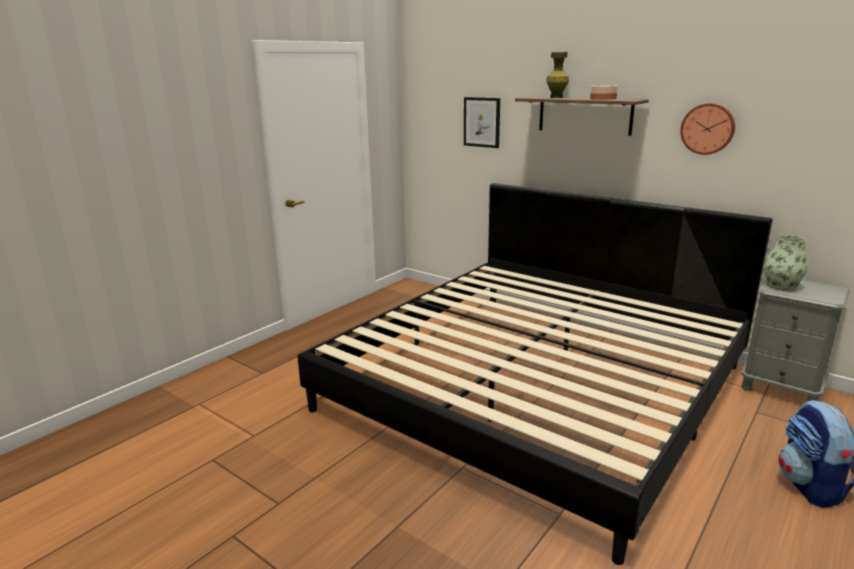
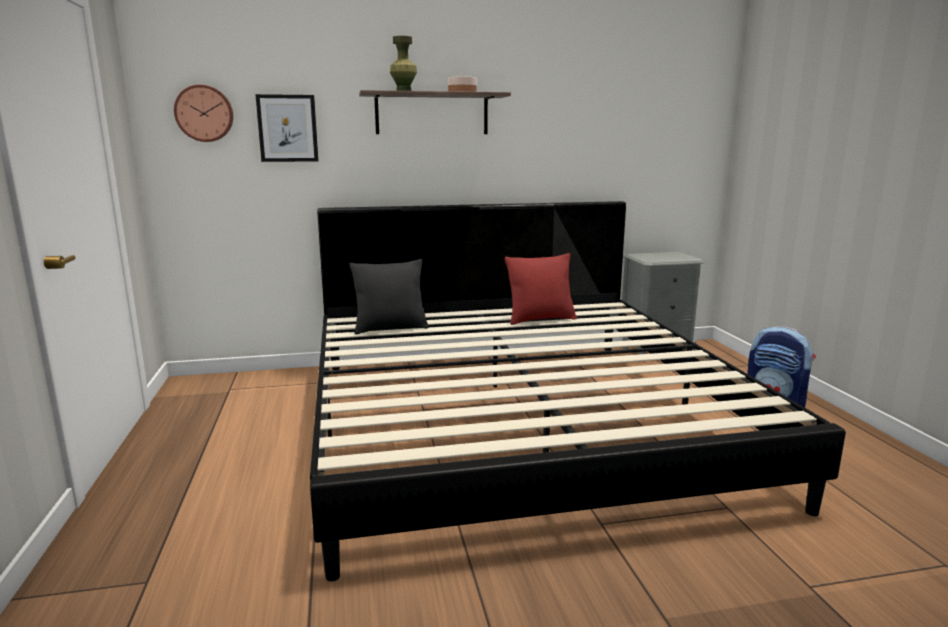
camera: 50 degrees left, 5 degrees down
(504, 285) = (390, 328): none -> black pillow
(623, 313) = (540, 319): none -> red pillow
(708, 128) = (560, 123): wall clock -> wall clock (204, 113)
(781, 286) = (650, 258): vase -> none

